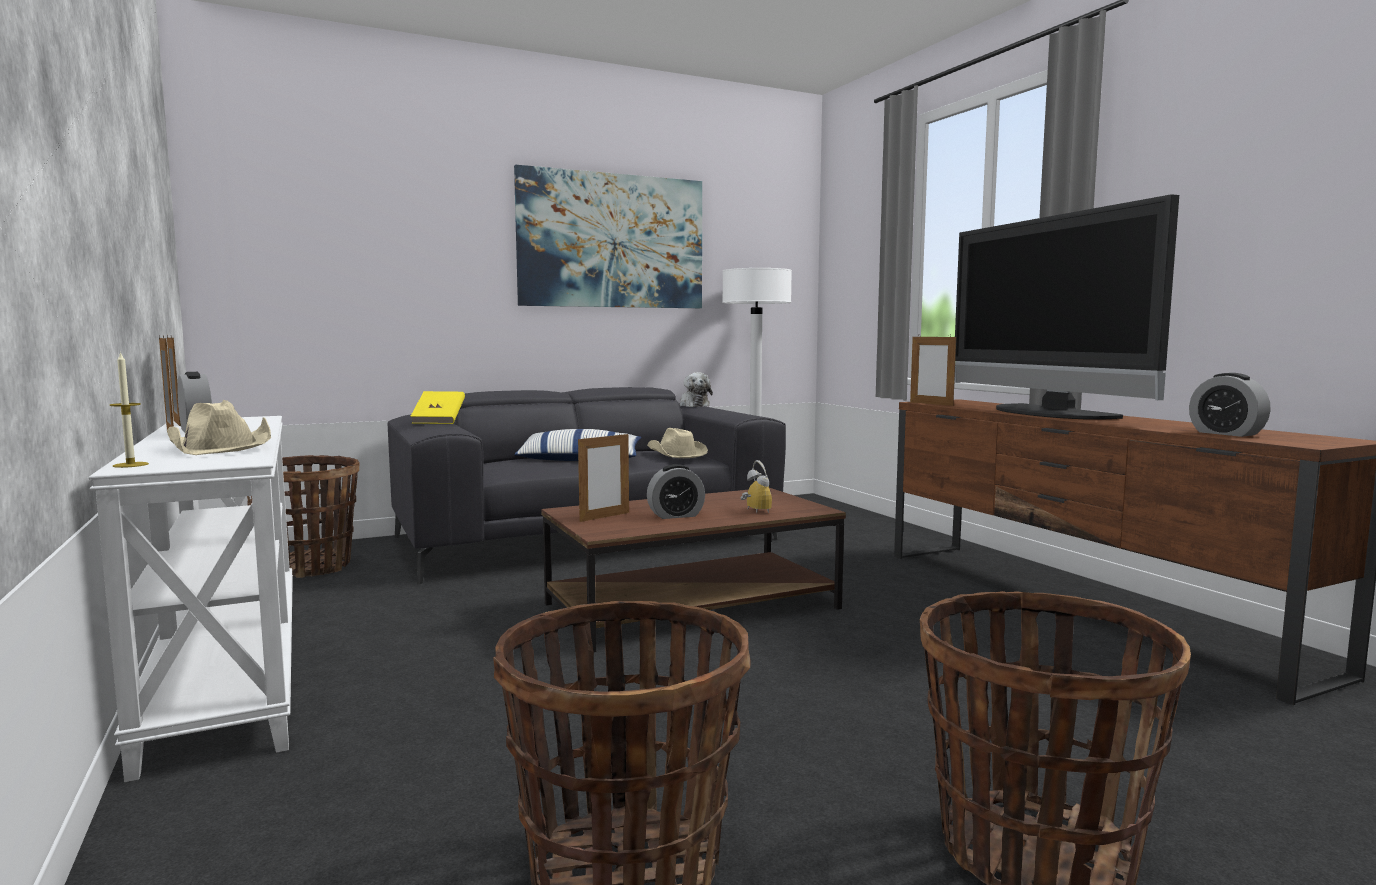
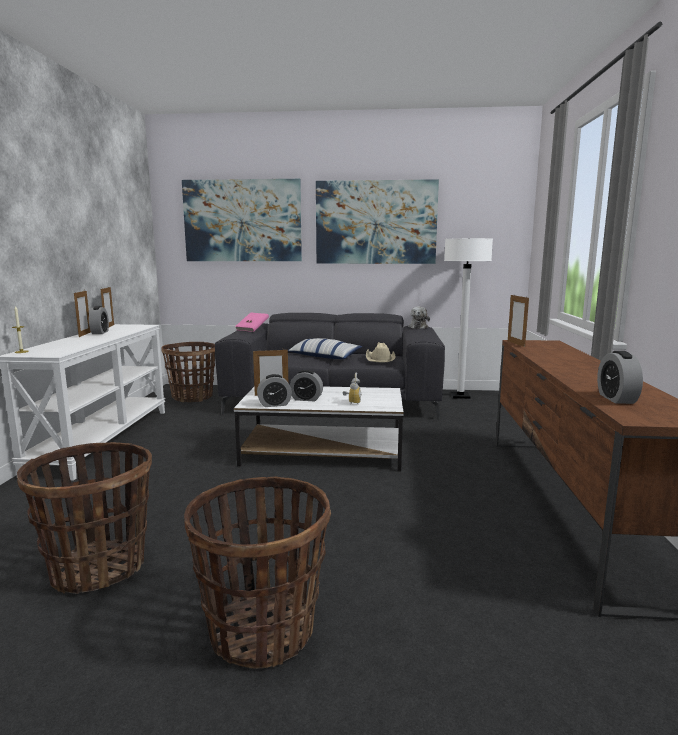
camera: 30 degrees right, 5 degrees up
(222, 447) = (76, 344): beige hat -> none
(378, 225) = (242, 221): none -> picture
(439, 421) = (252, 329): yellow book -> pink book
(645, 528) = (274, 404): none -> alarm clock
(693, 605) = (324, 451): brown coffee table -> white coffee table
(1046, 413) = (563, 361): television -> none

